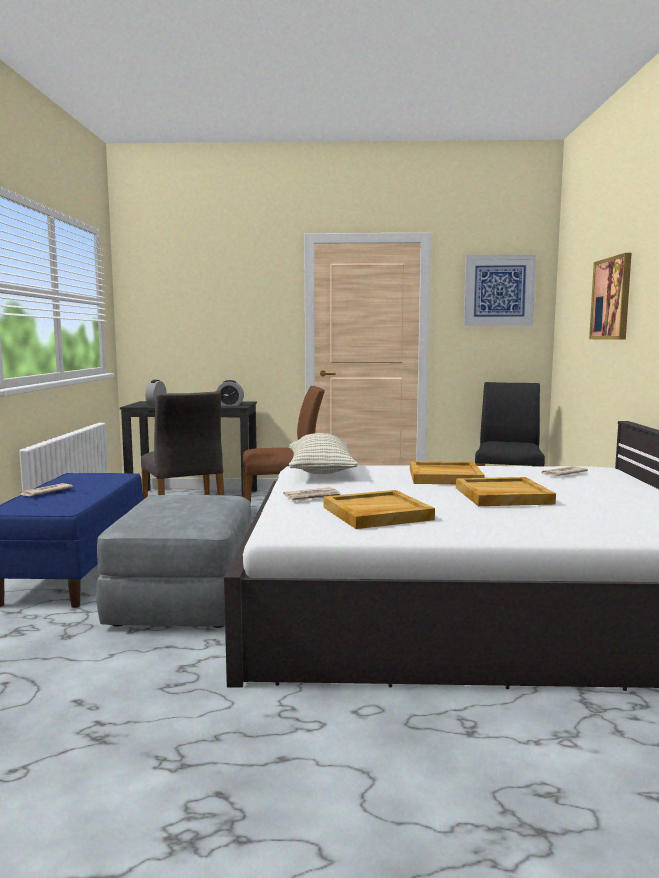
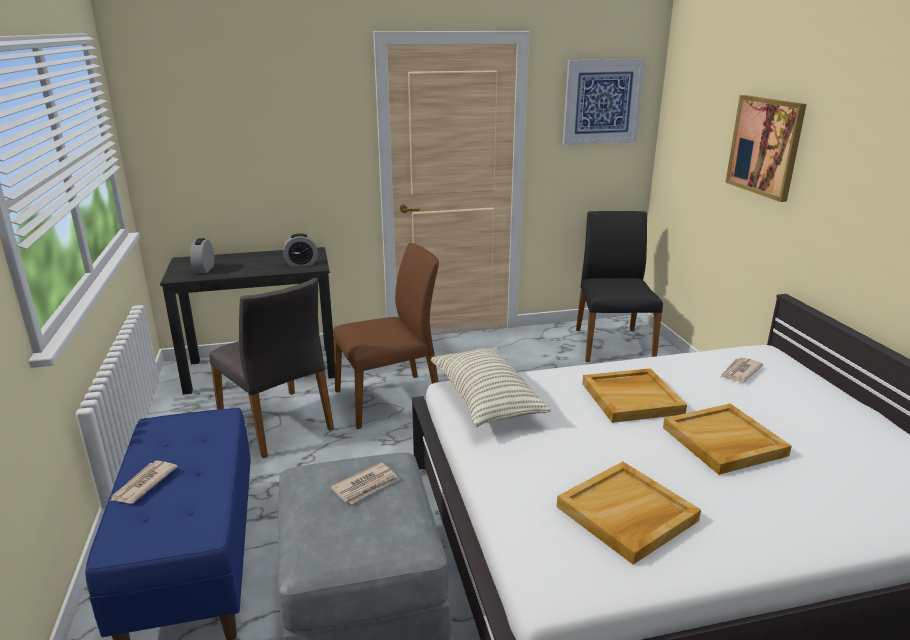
camera: 15 degrees left, 15 degrees up
(313, 497) = (526, 479): newspaper -> newspaper (366, 486)

